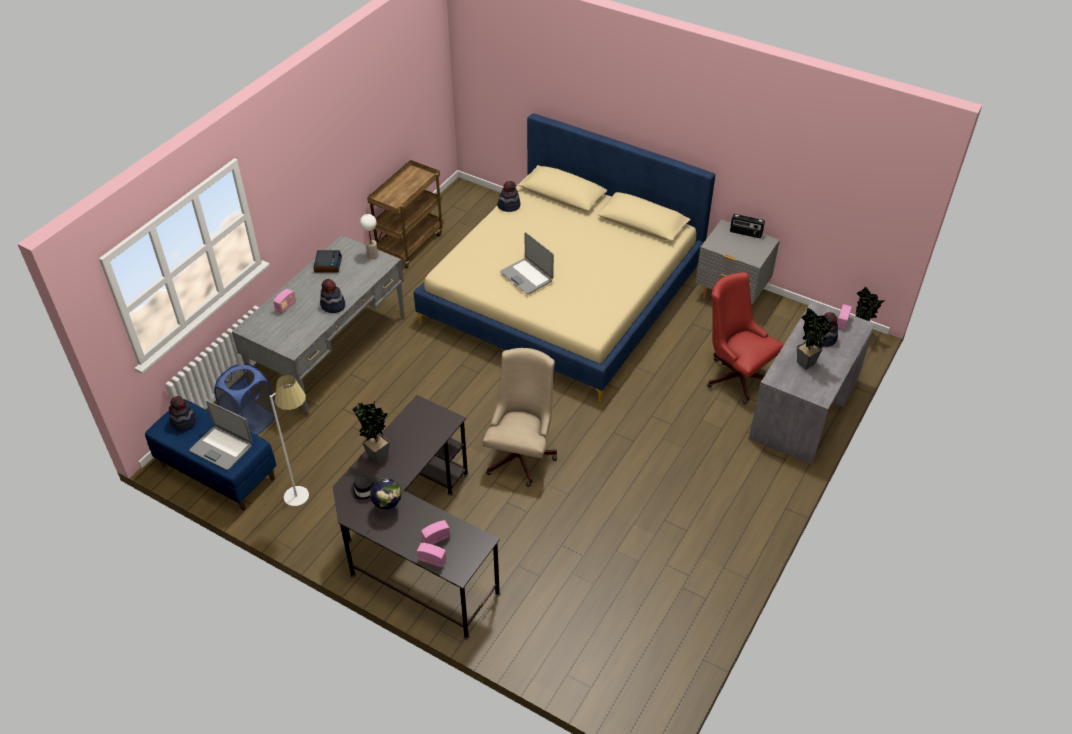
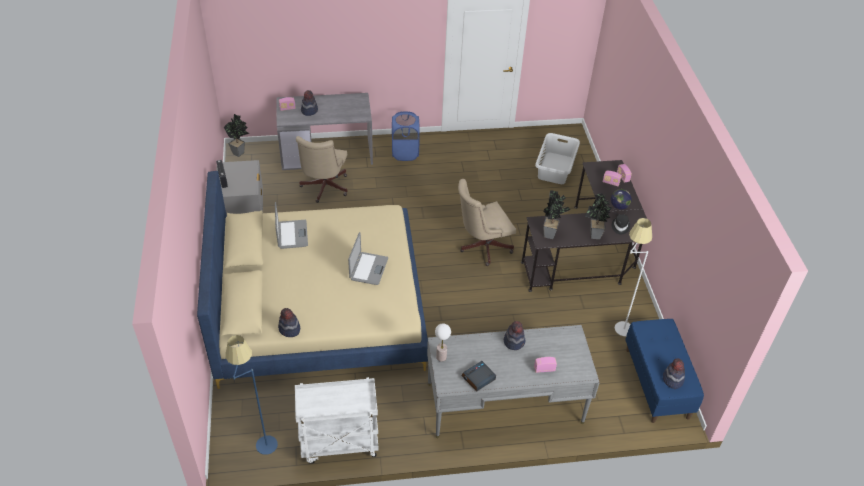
camera: 130 degrees left, 0 degrees up
(222, 448) = (663, 341): laptop -> laptop (292, 235)
(251, 422) = (606, 399): blue laundry basket -> blue laundry basket (405, 153)
(410, 244) = (339, 444): brown cart -> white cart
(461, 209) = (259, 439): none -> blue floor lamp
(588, 629) = (555, 168): none -> grey laundry basket
(736, 375) = (323, 188): red office chair -> beige office chair
(806, 365) = (340, 109): potted plant -> potted plant (551, 233)

